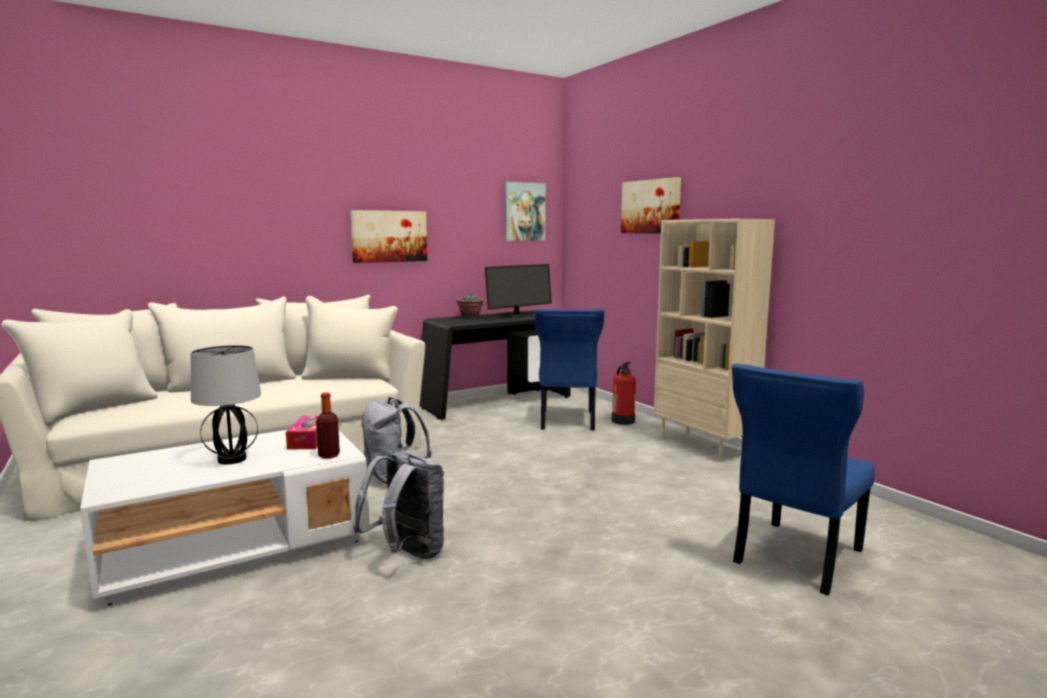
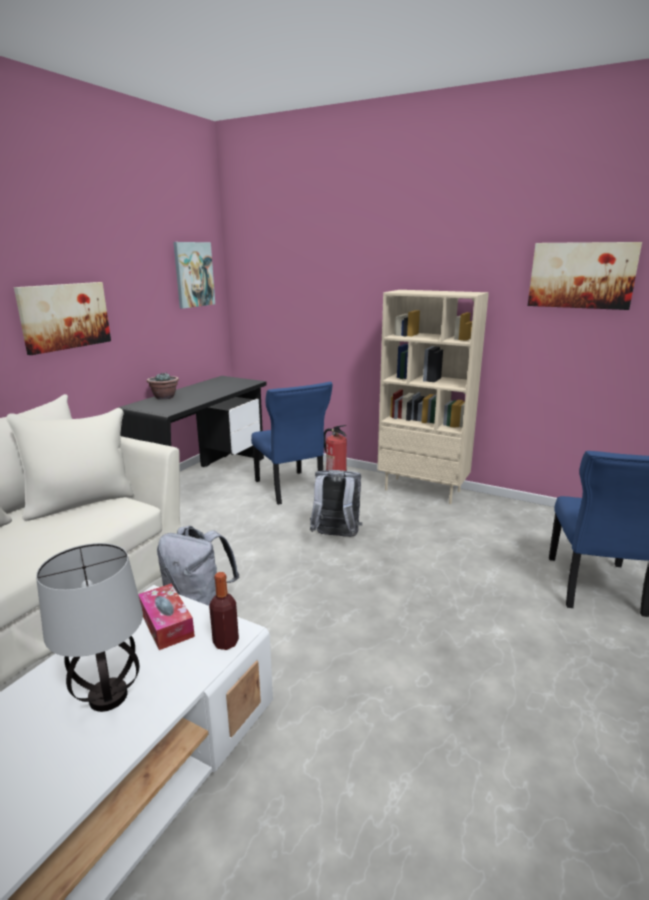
camera: 30 degrees left, 10 degrees up
(406, 554) = (323, 710): grey backpack -> grey backpack (336, 537)
(516, 315) = (208, 388): monitor -> none
(651, 206) = (344, 273): picture -> picture (581, 275)

